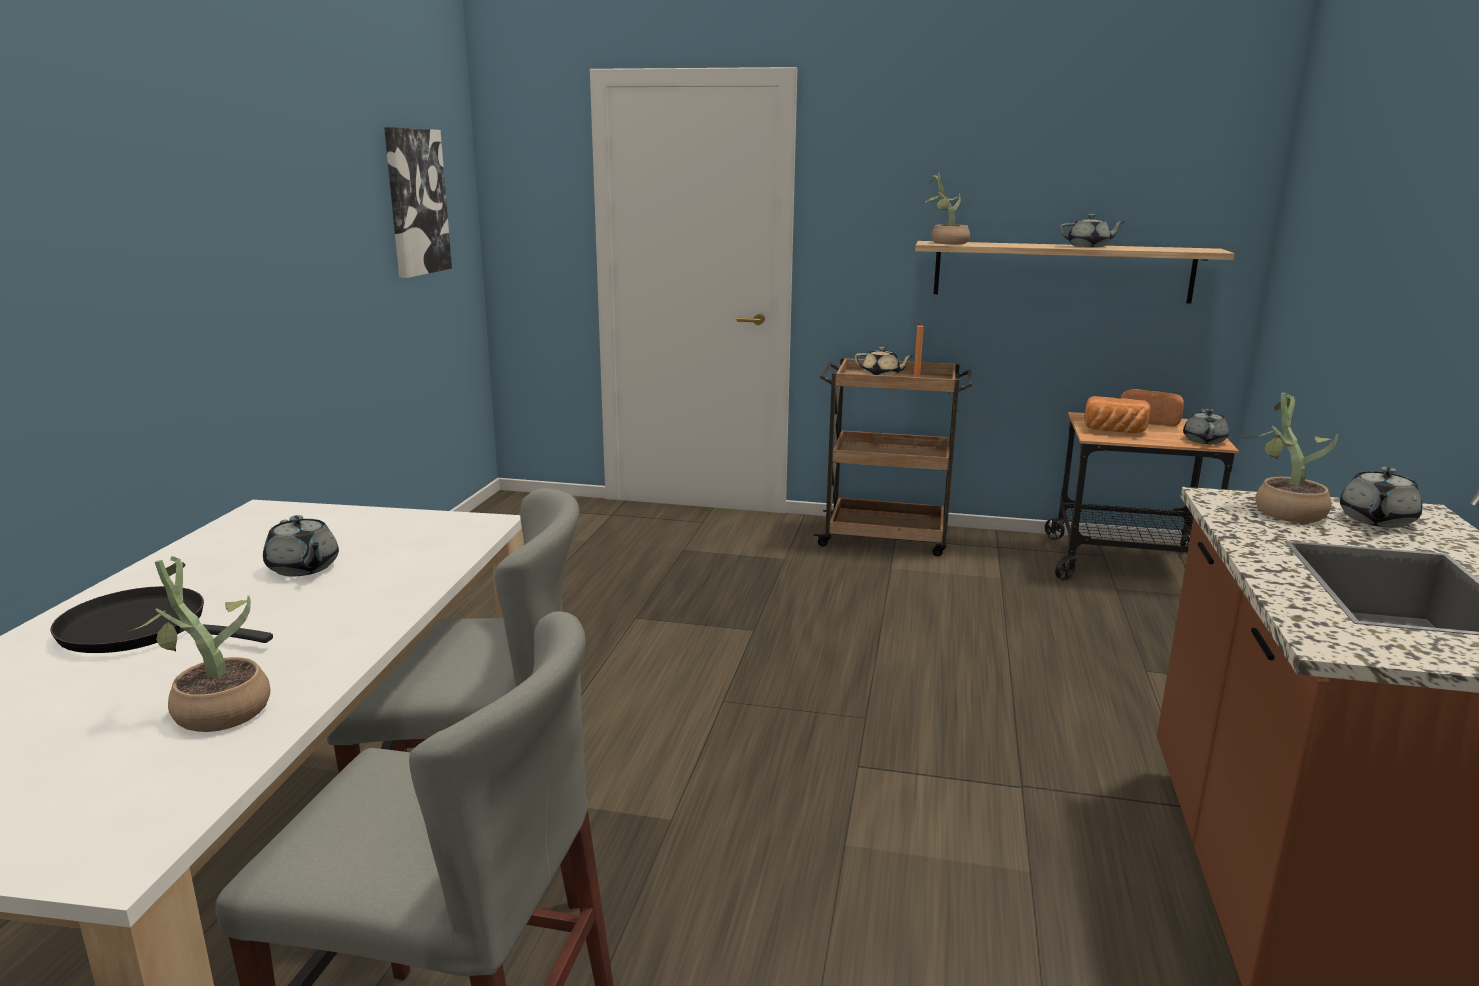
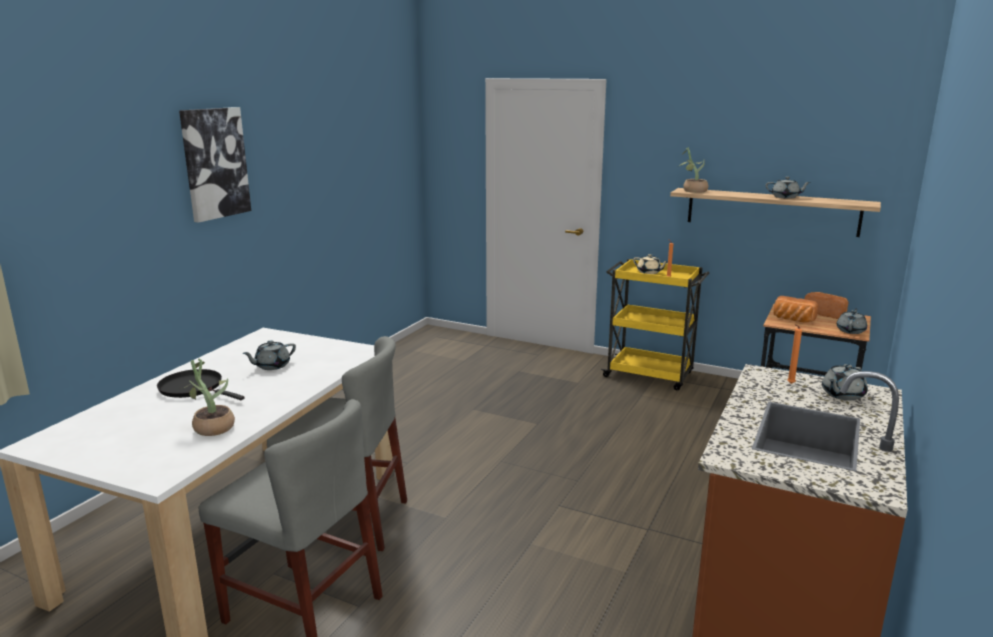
camera: 15 degrees right, 0 degrees up
(303, 568) = (272, 366): grey teapot -> grey teapot turned 75 degrees clockwise
(416, 202) = (378, 158): picture -> picture (214, 163)
(887, 537) = (650, 375): brown cart -> yellow cart
(1282, 510) = (789, 383): potted plant -> orange candle

